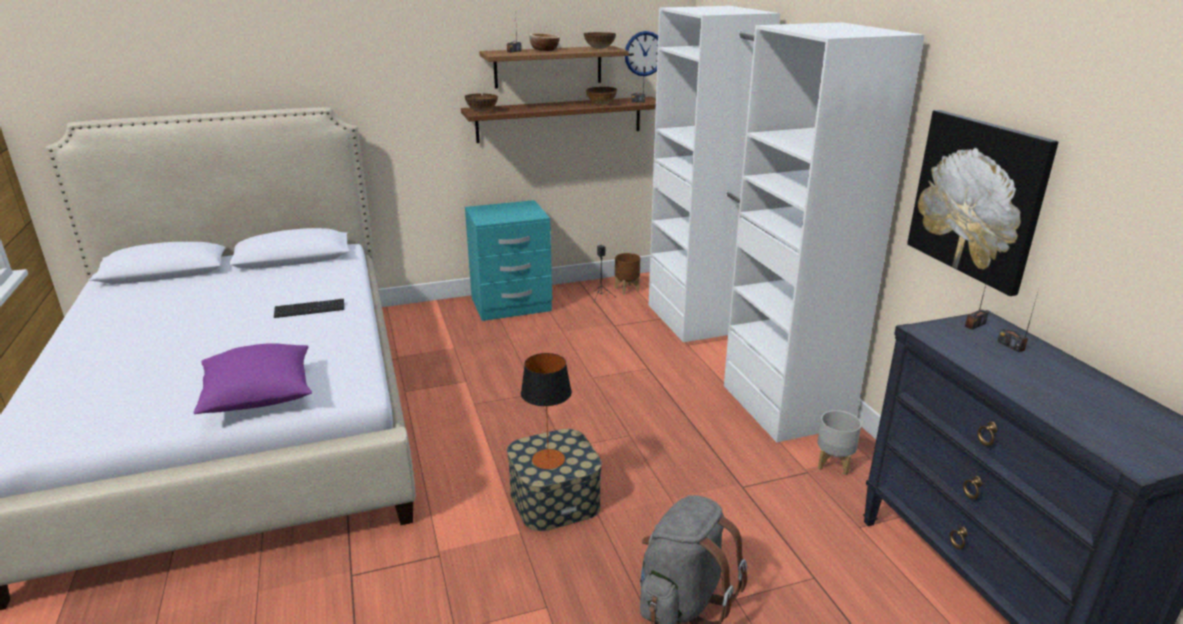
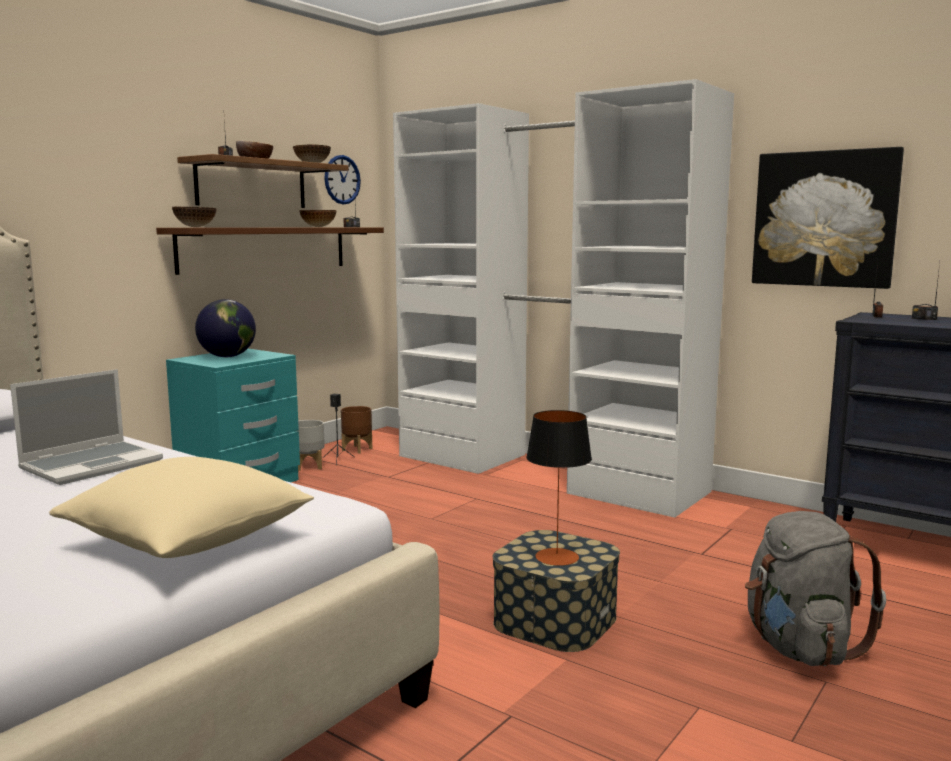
camera: 35 degrees left, 15 degrees down
(259, 396) = (188, 543): purple pillow -> beige pillow
(309, 310) = (93, 464): keyboard -> laptop
(504, 211) = (227, 356): none -> globe
(834, 464) = (740, 518): grey planter -> grey planter (309, 466)

